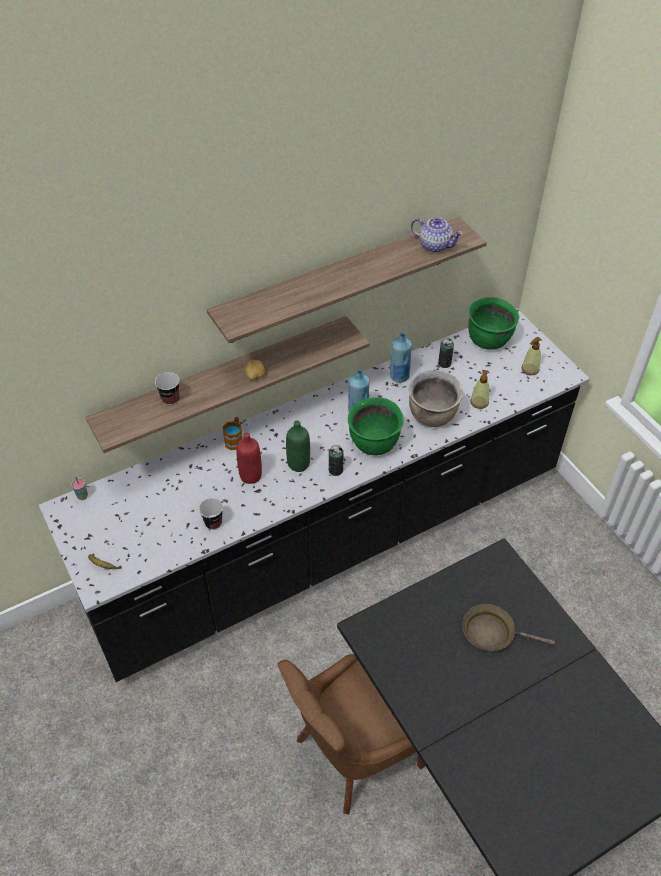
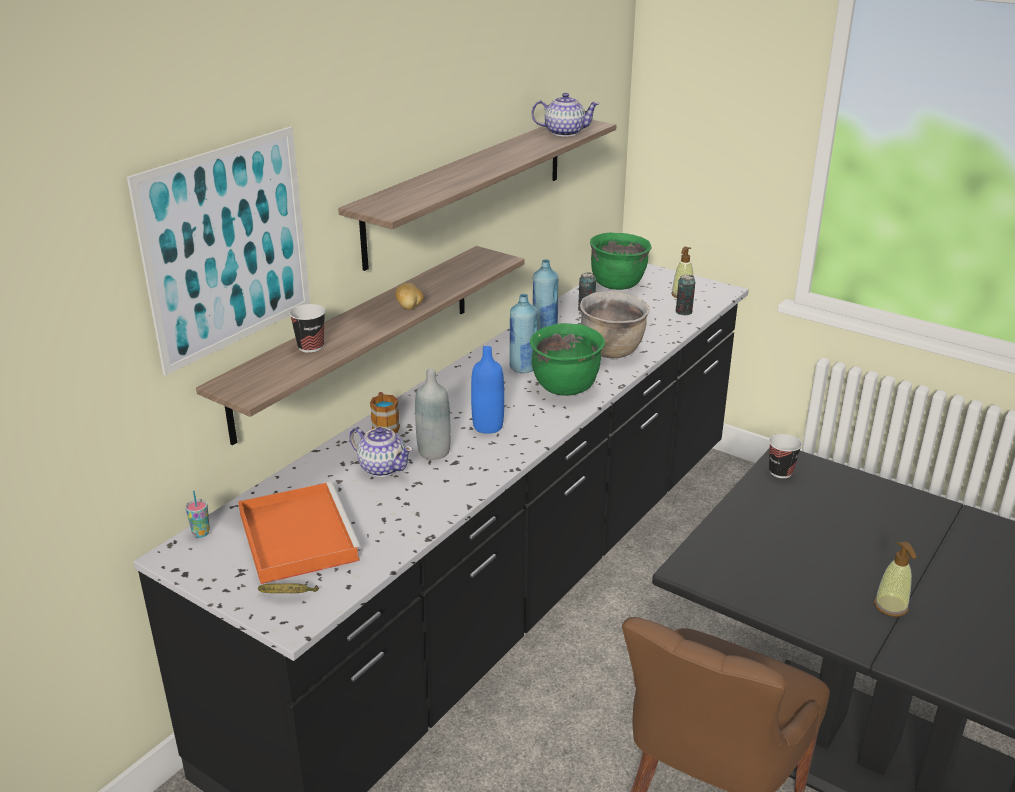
camera: 25 degrees left, 20 degrees down
(109, 342) = (228, 248): none -> picture
(132, 519) = (296, 535): none -> orange tray
(211, 478) = (382, 467): none -> teapot
(213, 523) = (419, 507): cup -> cup (780, 472)
(250, 476) = (434, 452): red bottle -> grey bottle
(298, 464) = (488, 426): green bottle -> blue bottle
(335, 470) = (539, 420): can -> can (684, 312)
(479, 402) = (653, 329): soap dispenser -> soap dispenser (891, 606)
(492, 633) = (843, 525): brown frying pan -> none

